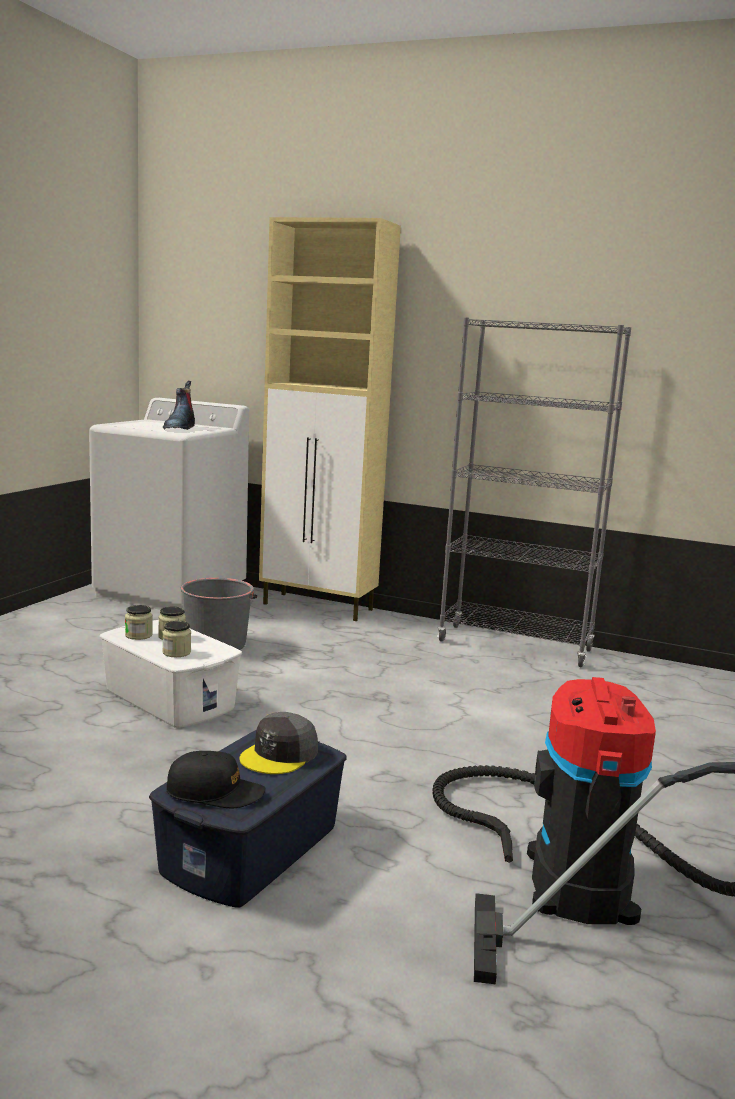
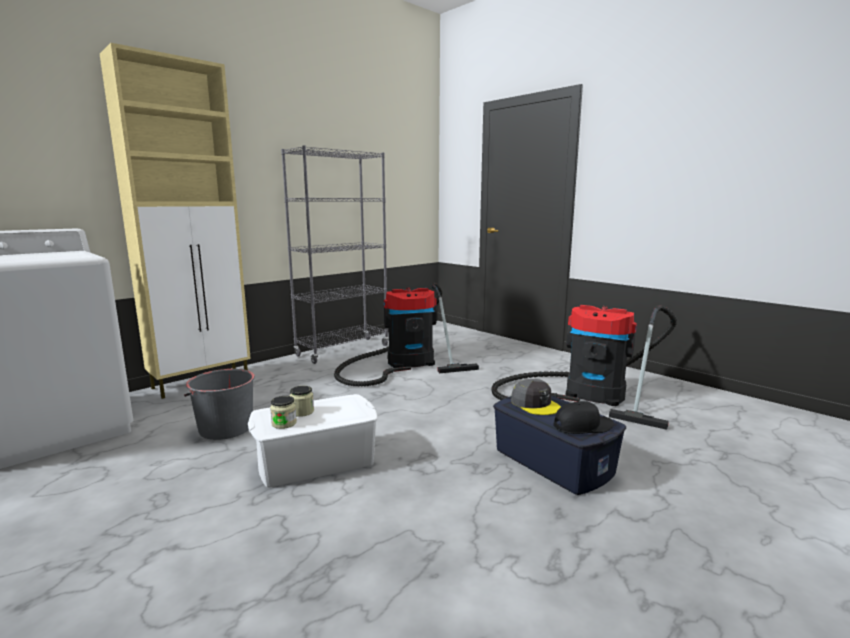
camera: 65 degrees left, 0 degrees up
(176, 652) = (340, 414): jar -> none
(179, 428) = (51, 256): boot -> none
(215, 792) = (583, 426): black cap -> black cap turned 45 degrees clockwise
(520, 693) = (405, 363): none -> vacuum cleaner

